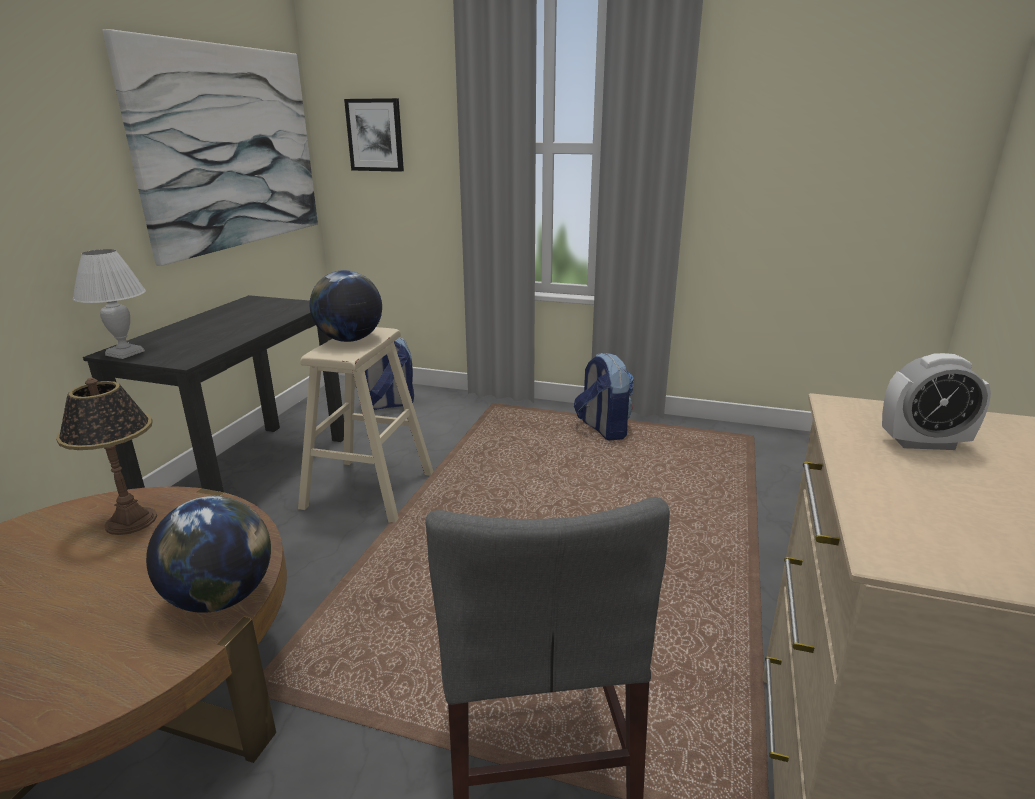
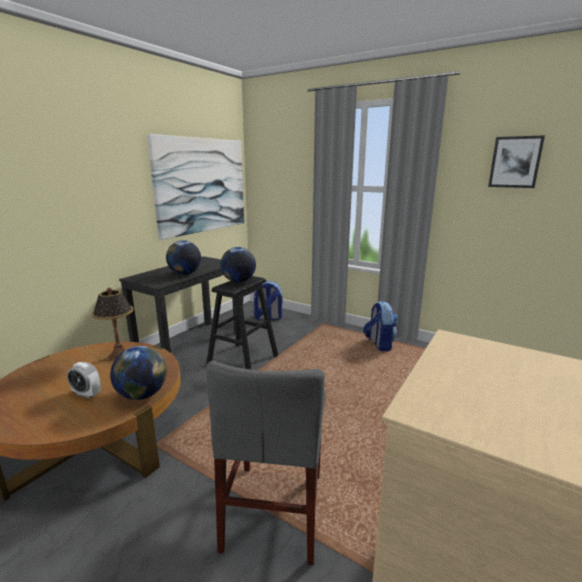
camera: 15 degrees right, 5 degrees down
(126, 353) = (137, 279): white table lamp -> none
(230, 334) = (185, 274): none -> globe
(369, 490) = (243, 360): beige stool -> black stool
(375, 135) = (275, 180): picture -> picture (515, 162)
(923, 443) = (481, 362): alarm clock -> alarm clock (86, 394)

